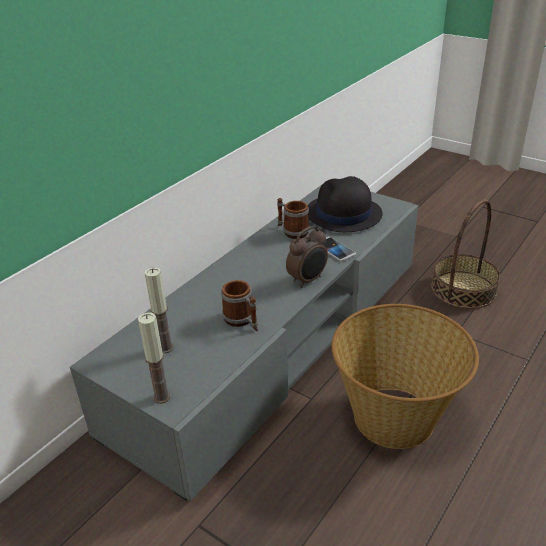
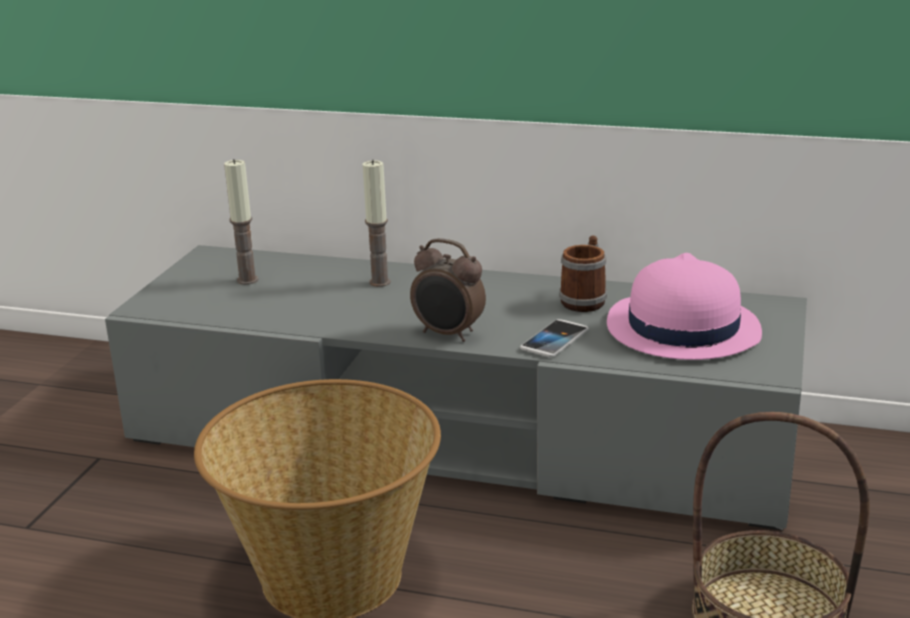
camera: 70 degrees right, 10 degrees down
(161, 397) = (158, 297): candle -> candle (380, 282)
(242, 321) = (321, 310): mug -> none
(343, 214) = (681, 329): black hat -> pink hat

